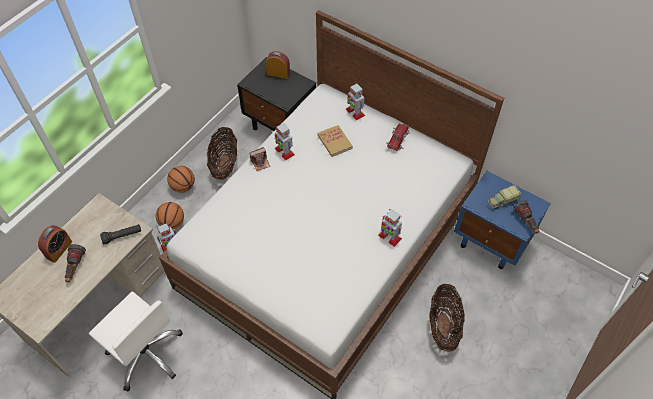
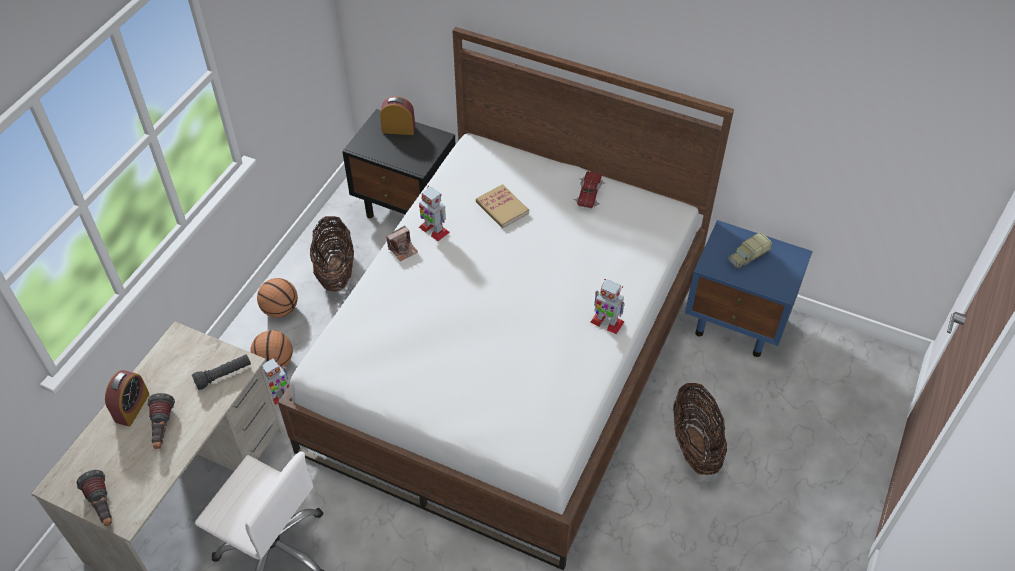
camera: 10 degrees left, 5 degrees down
(355, 112) = (521, 165): toy robot -> none
(526, 222) = (785, 280): flashlight -> flashlight (102, 506)

